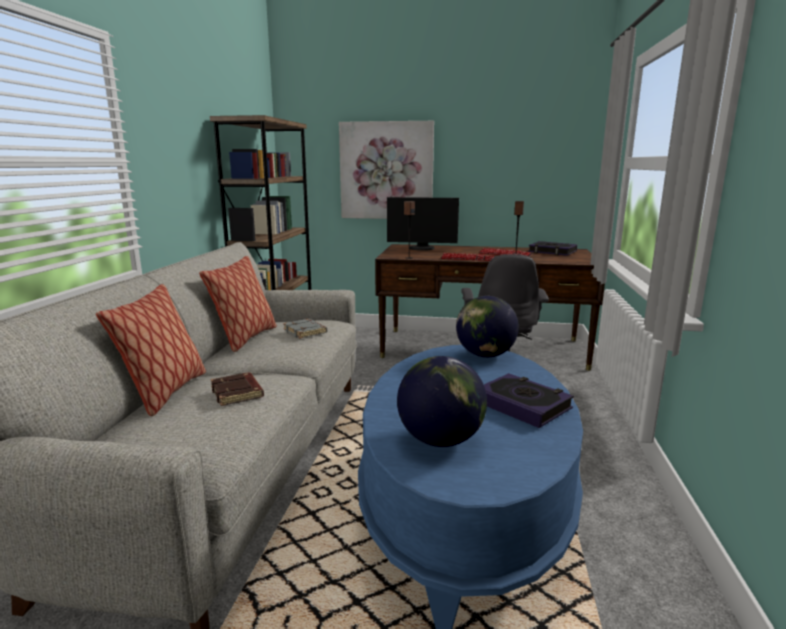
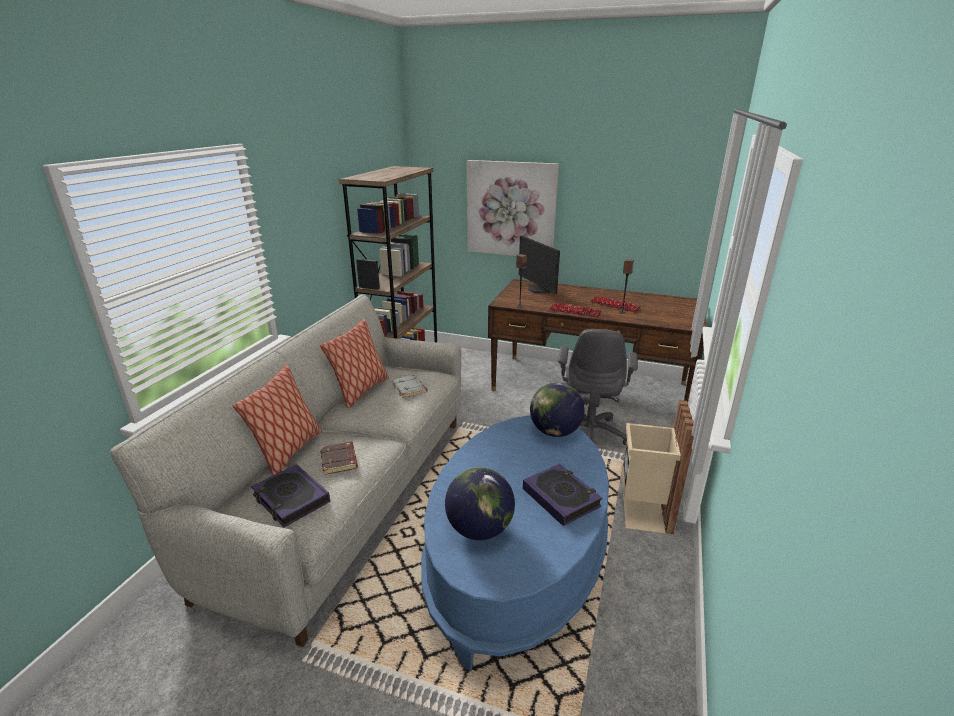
camera: 10 degrees right, 10 degrees up
(421, 248) = (538, 289): monitor -> monitor turned 45 degrees clockwise
(552, 252) = (664, 303): book -> book (291, 499)
(586, 446) = (644, 512): none -> beige trash can

